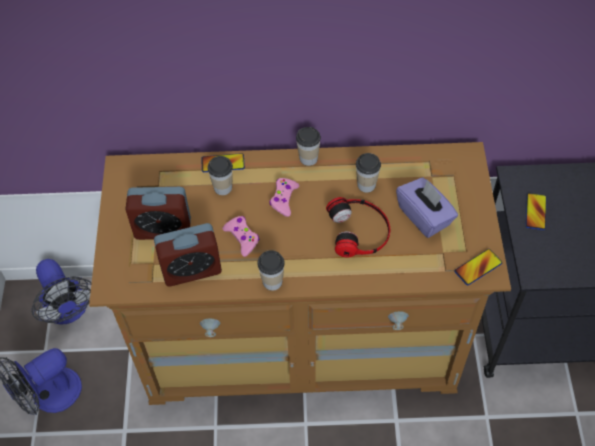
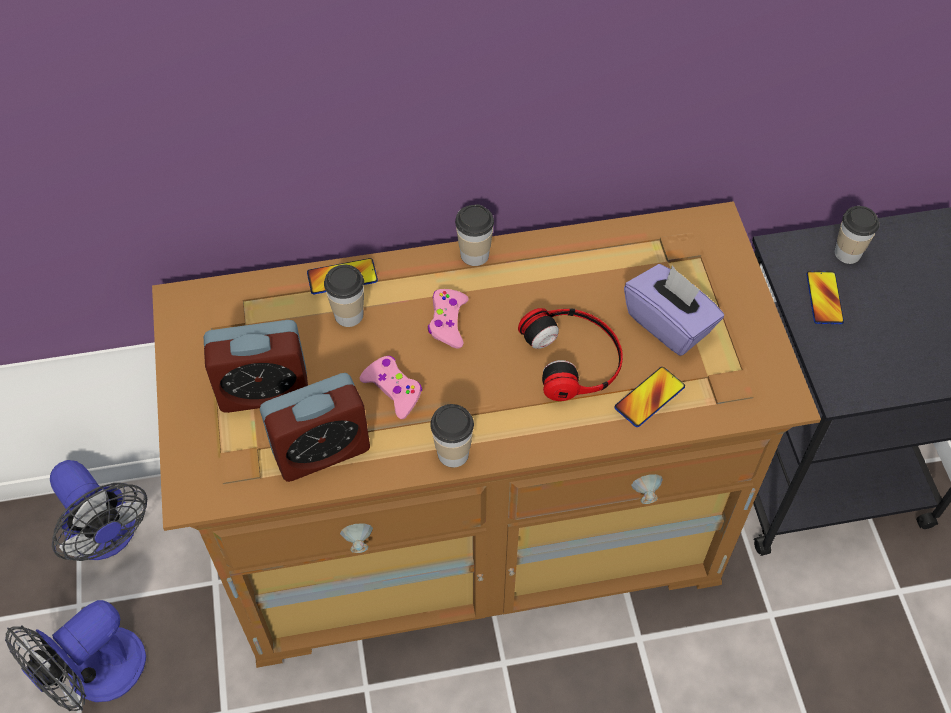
camera: 10 degrees left, 0 degrees up
(366, 185) = (571, 285): cup -> cup (847, 253)
(478, 267) = (765, 392): phone -> phone (649, 397)

